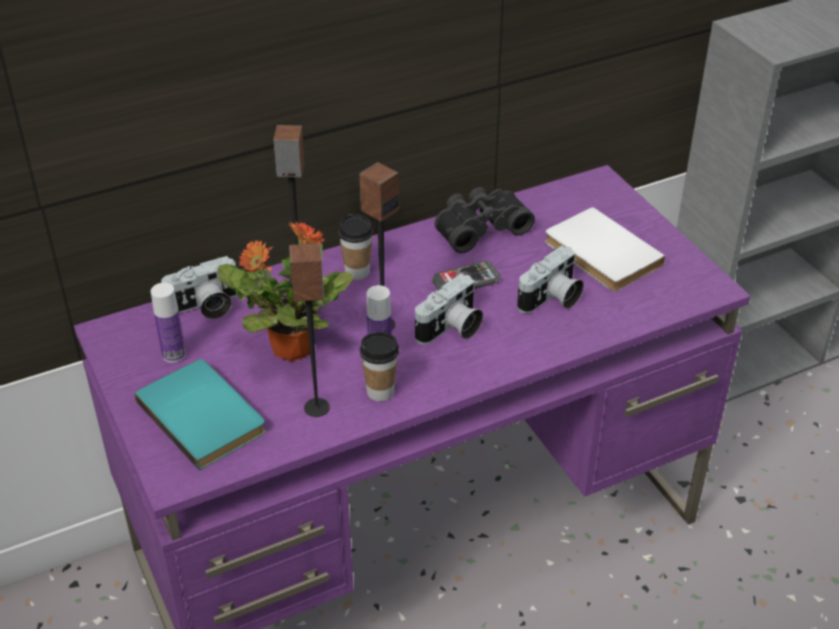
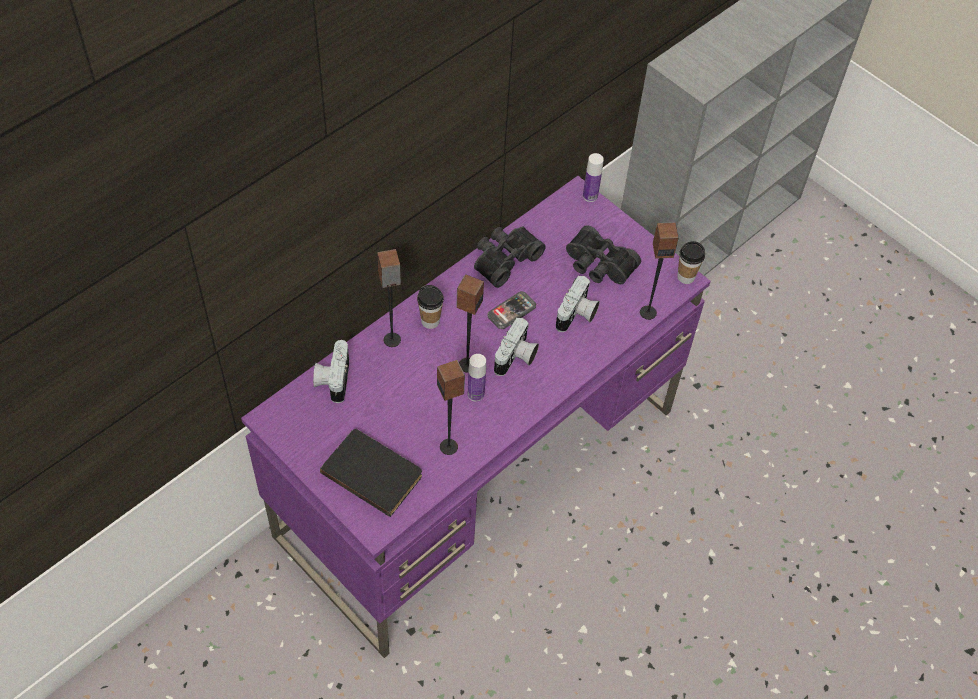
camera: 20 degrees left, 15 degrees up
(174, 354) = (328, 426): bottle -> bottle (590, 196)
(205, 415) = (374, 472): turquoise book -> black book
(206, 307) = (332, 378): camera -> camera turned 135 degrees clockwise
(290, 348) = (409, 400): potted plant -> none
(380, 392) = (487, 423): cup -> cup (686, 277)
(599, 254) = (598, 266): white book -> black binoculars
(650, 313) = (648, 312): none -> speaker

